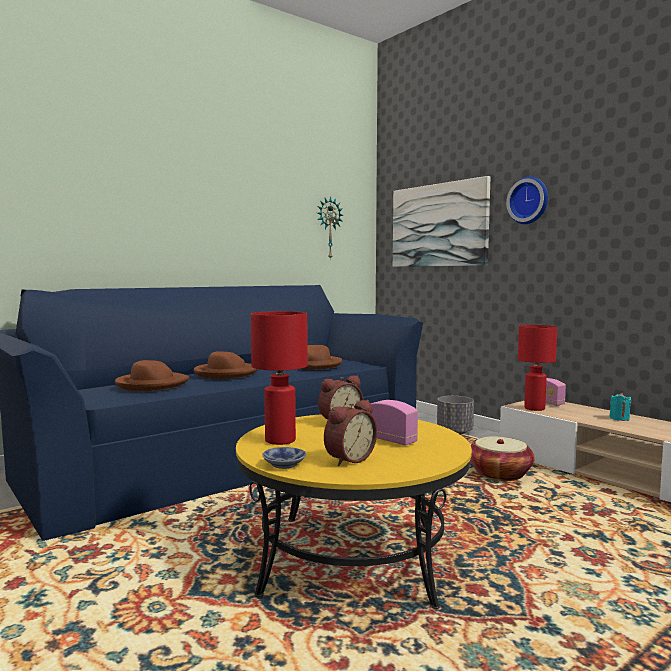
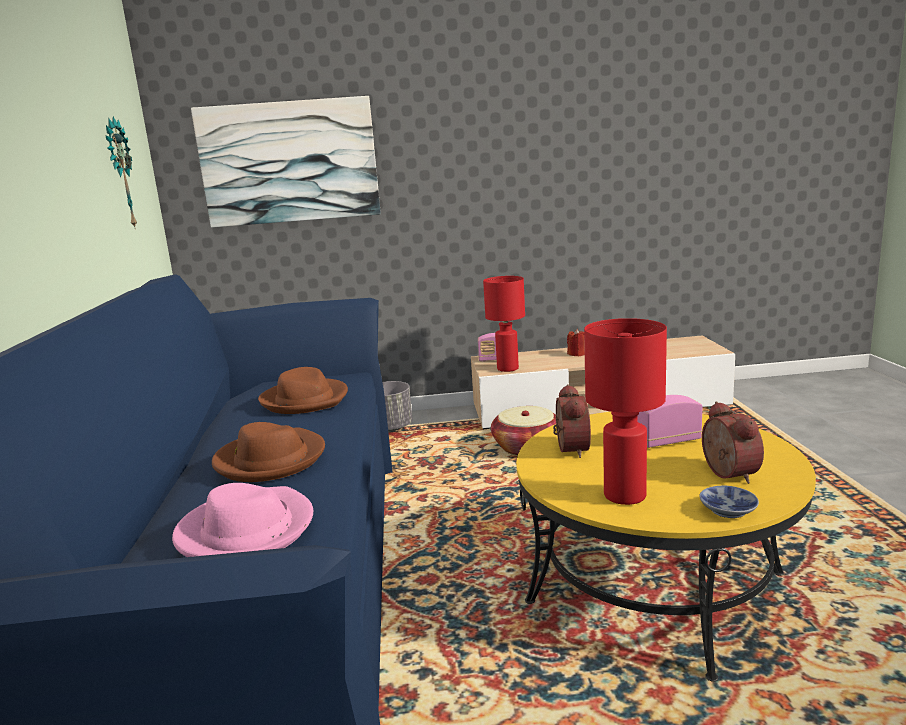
camera: 55 degrees left, 10 degrees up
(151, 384) = (246, 531): brown hat -> pink hat
(529, 201) = (430, 131): wall clock -> none
(619, 418) = (577, 354): turquoise candle -> red candle

